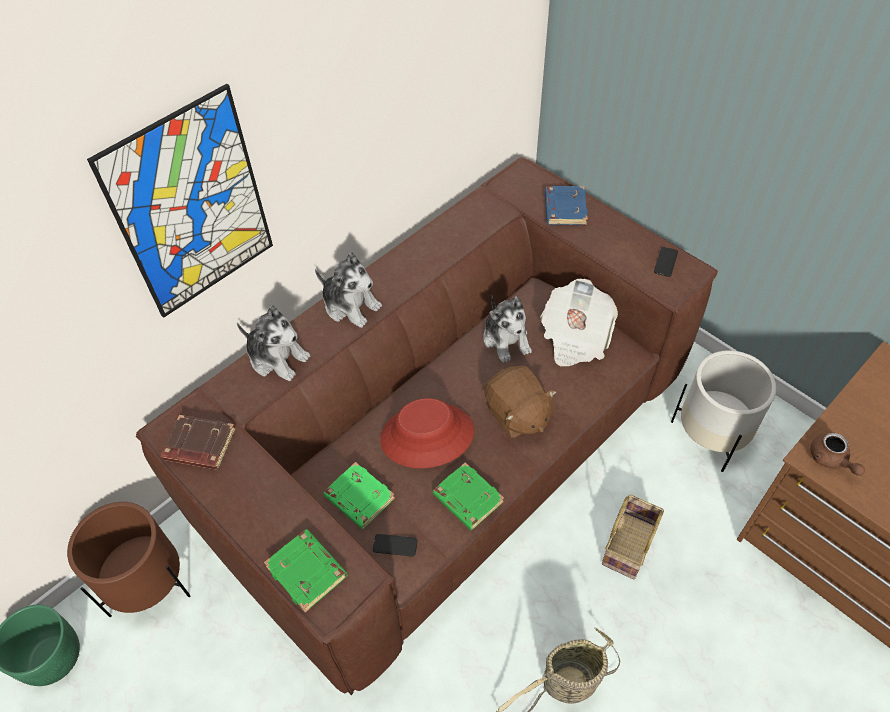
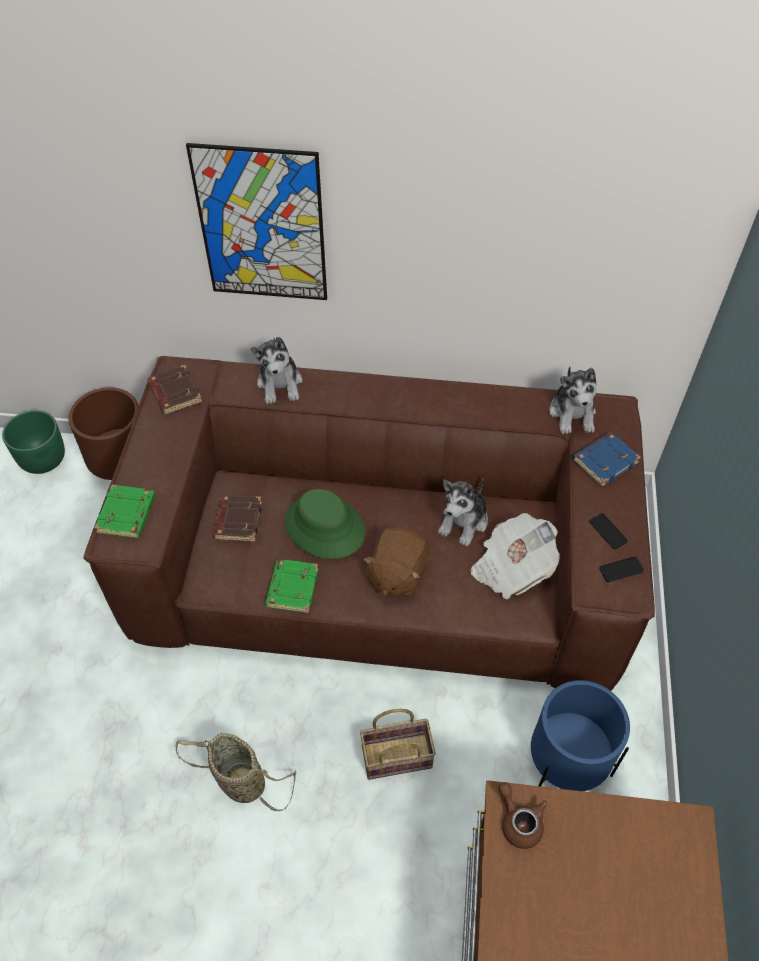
camera: 50 degrees right, 0 degrees up
(350, 305) = (364, 392): plush toy -> plush toy (572, 414)
(358, 498) = (237, 520): green book -> brown book
(395, 545) = (218, 567): phone -> phone (608, 531)
(427, 436) = (324, 527): red hat -> green hat
(710, 435) = (566, 762): white planter -> blue planter
(831, 460) = (519, 821): brown teapot -> brown teapot turned 120 degrees clockwise

